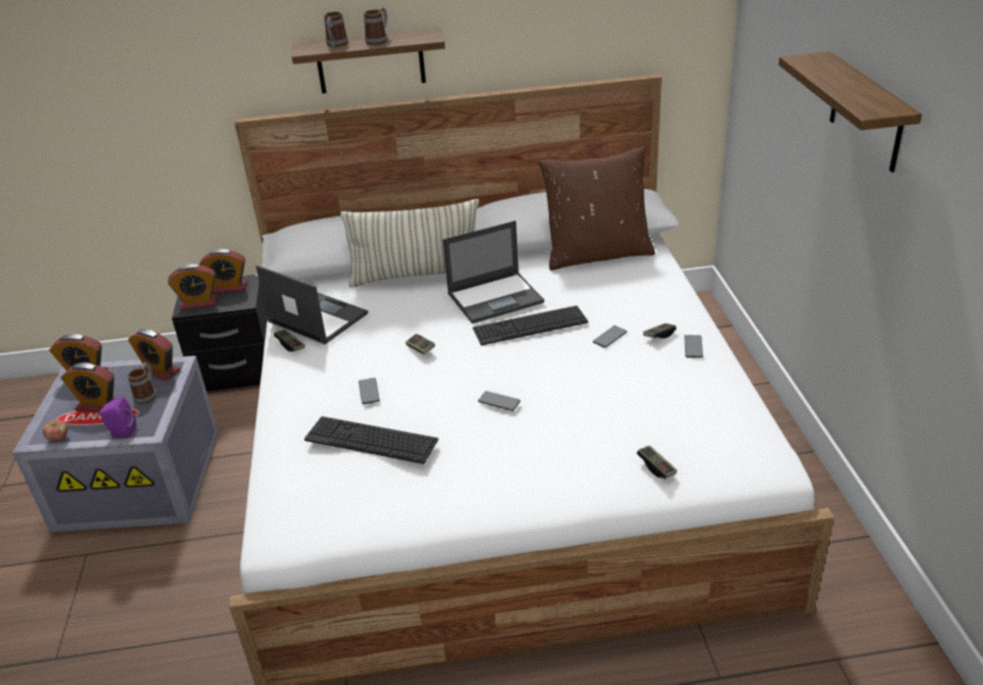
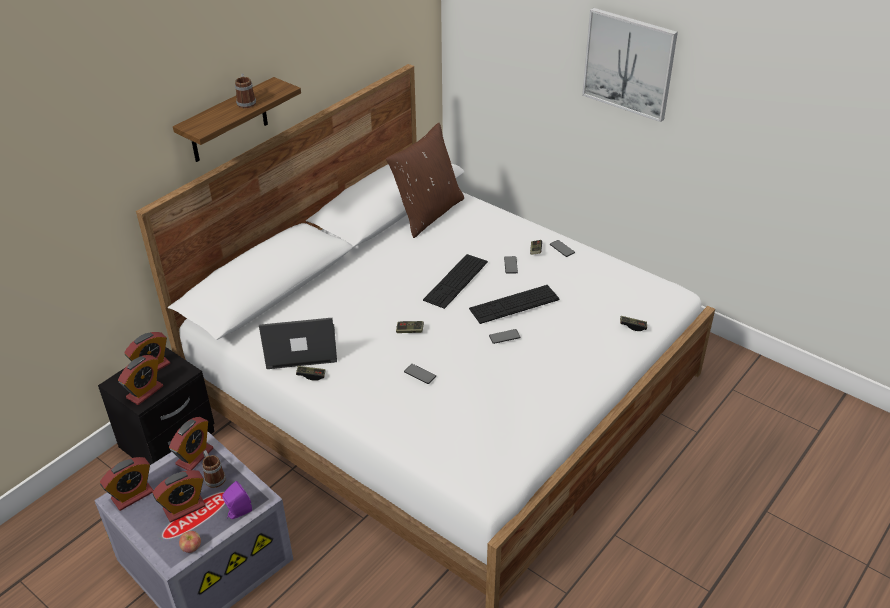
camera: 45 degrees left, 5 degrees up
(159, 371) = (194, 456): alarm clock -> alarm clock turned 45 degrees counterclockwise
(336, 45) = (218, 117): mug -> none
(371, 440) = (470, 400): keyboard -> keyboard (514, 304)
(417, 276) = (327, 283): pillow -> none
(496, 297) = (406, 273): laptop -> none
(866, 113) = (629, 64): shelf -> picture

